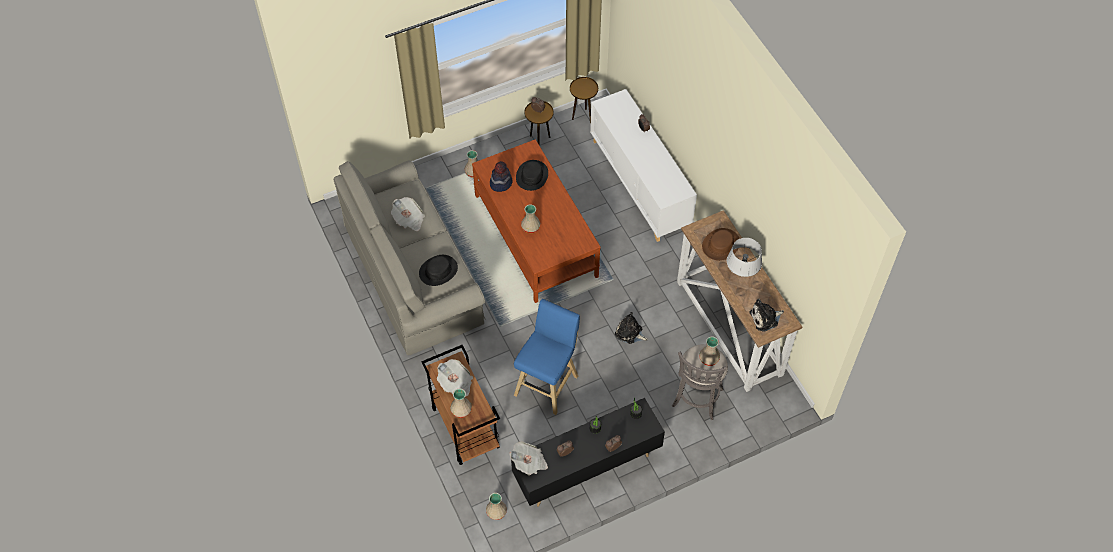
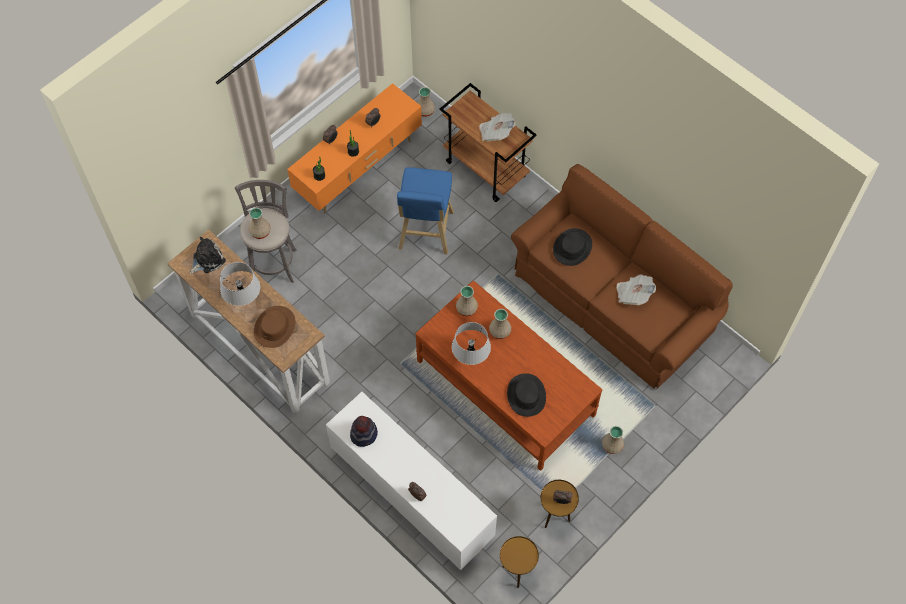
camera: 160 degrees right, 5 degrees up
(414, 273) = (613, 300): grey sofa -> brown sofa
(461, 410) = (479, 111): beige vase -> beige vase (467, 308)
(500, 183) = (557, 374): hat -> hat (364, 434)
(529, 463) = (402, 105): newspaper -> none
(563, 214) = (470, 357): none -> grey table lamp
(586, 468) = (359, 169): black tv stand -> orange tv stand
(630, 333) = (362, 309): plush toy -> none

